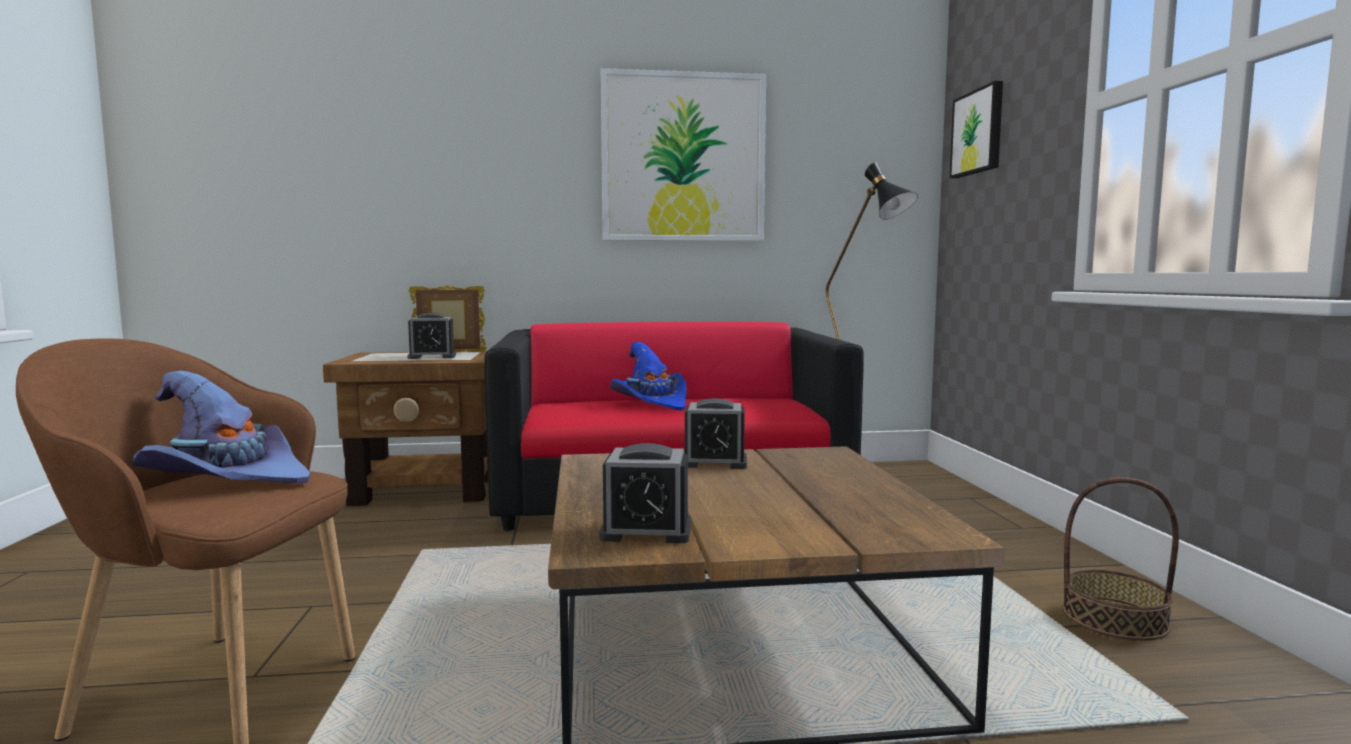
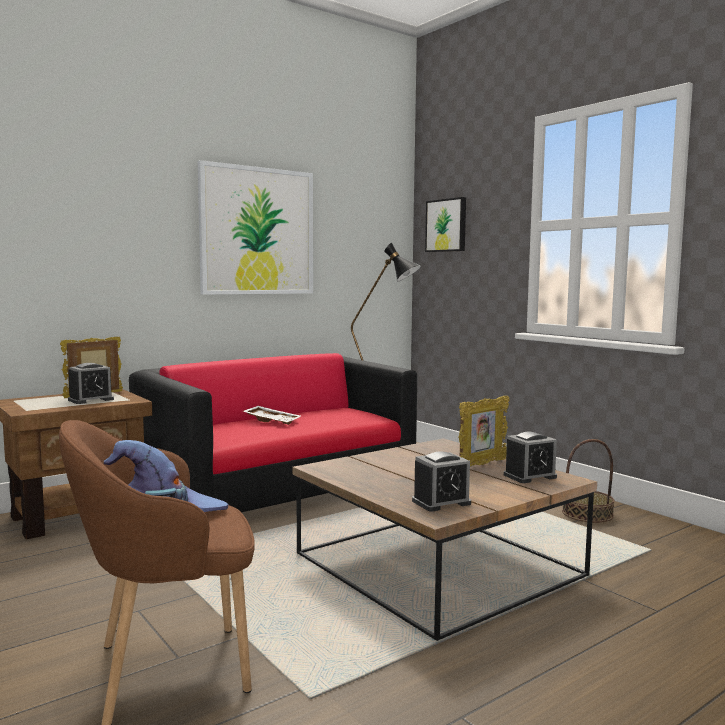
camera: 30 degrees left, 0 degrees up
(651, 403) = (272, 421): blue hat -> white tray
(714, 462) = (394, 458): alarm clock -> alarm clock (530, 476)
(830, 488) = (481, 464): none -> picture frame

